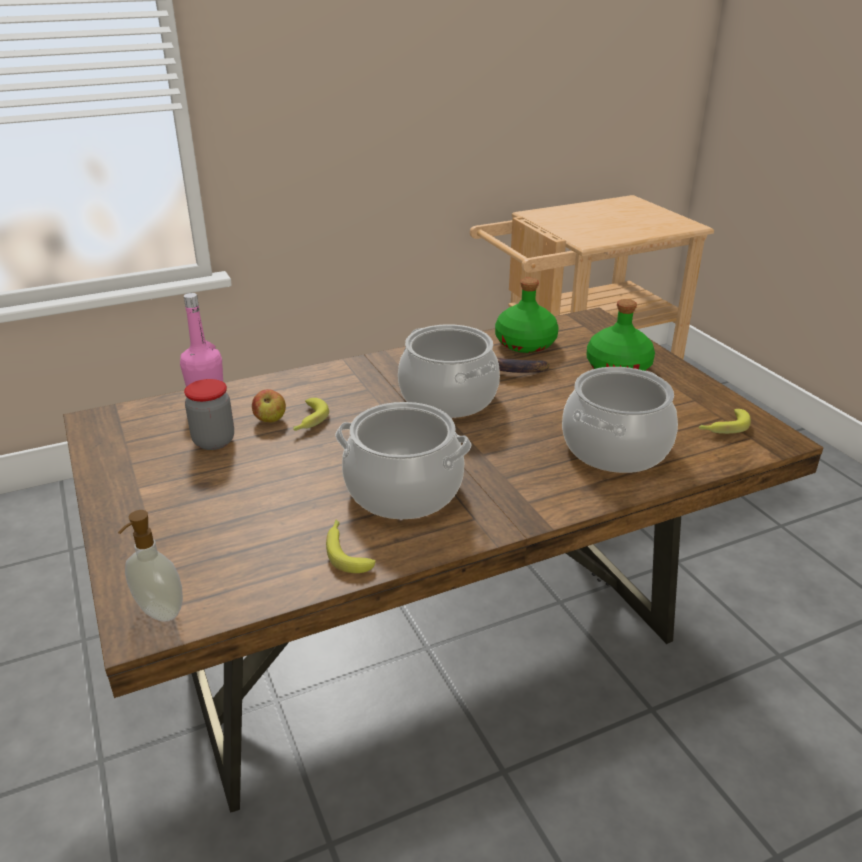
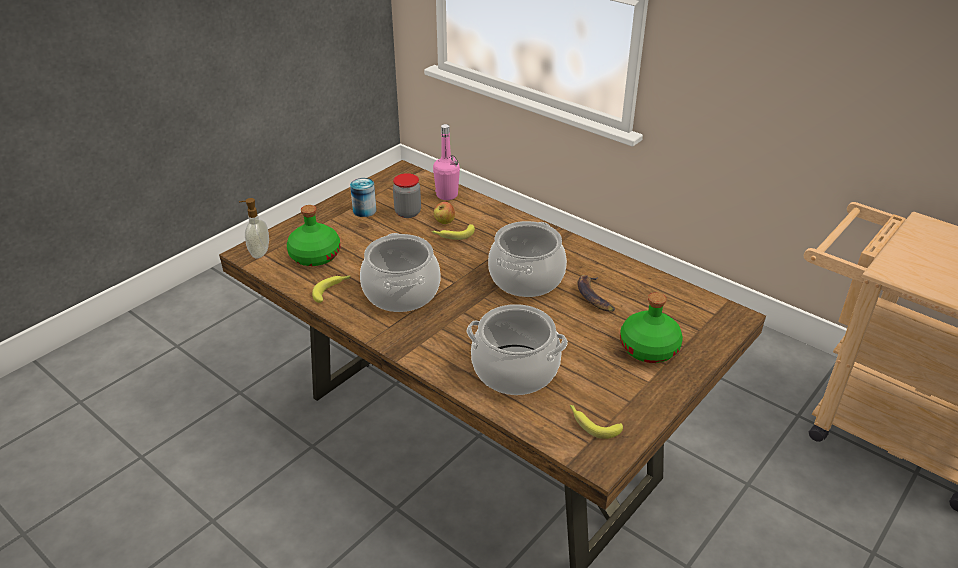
camera: 65 degrees right, 5 degrees up
(162, 476) = (364, 210): none -> can
(524, 344) = (645, 291): green bottle -> green bottle (314, 256)

